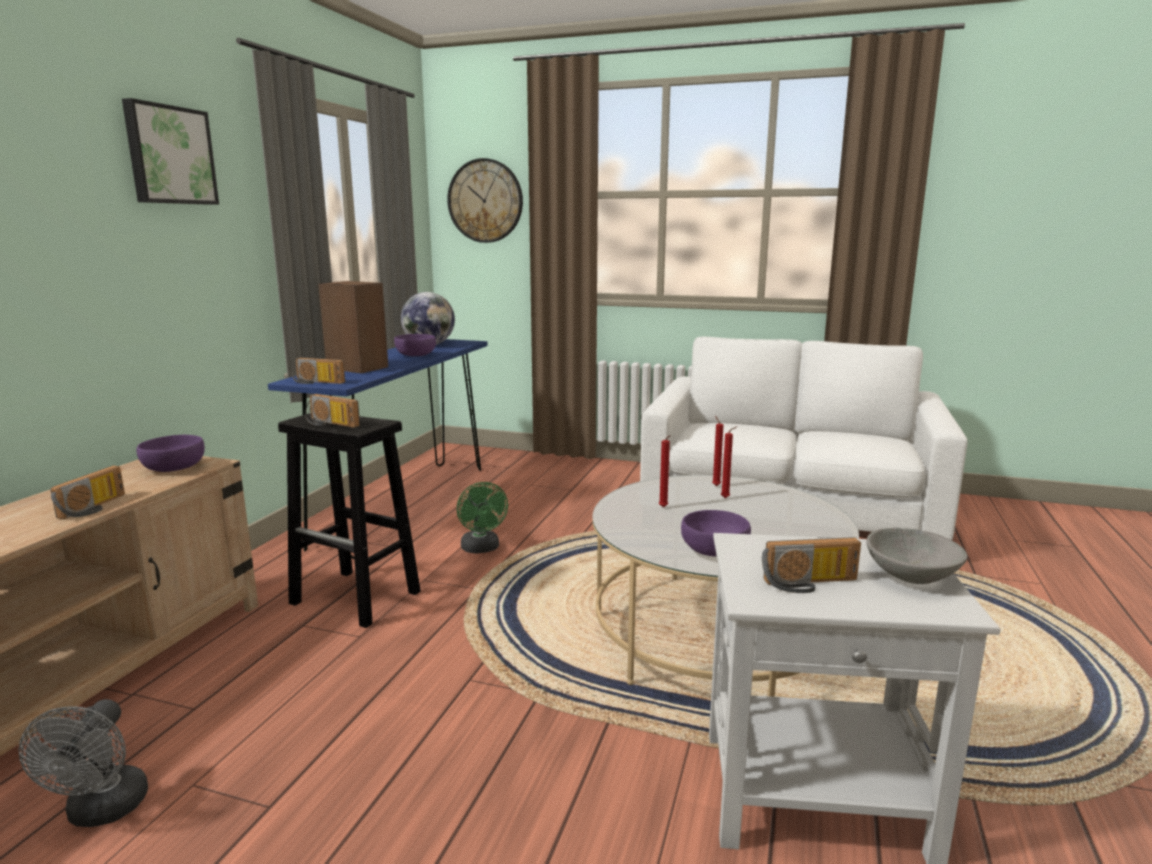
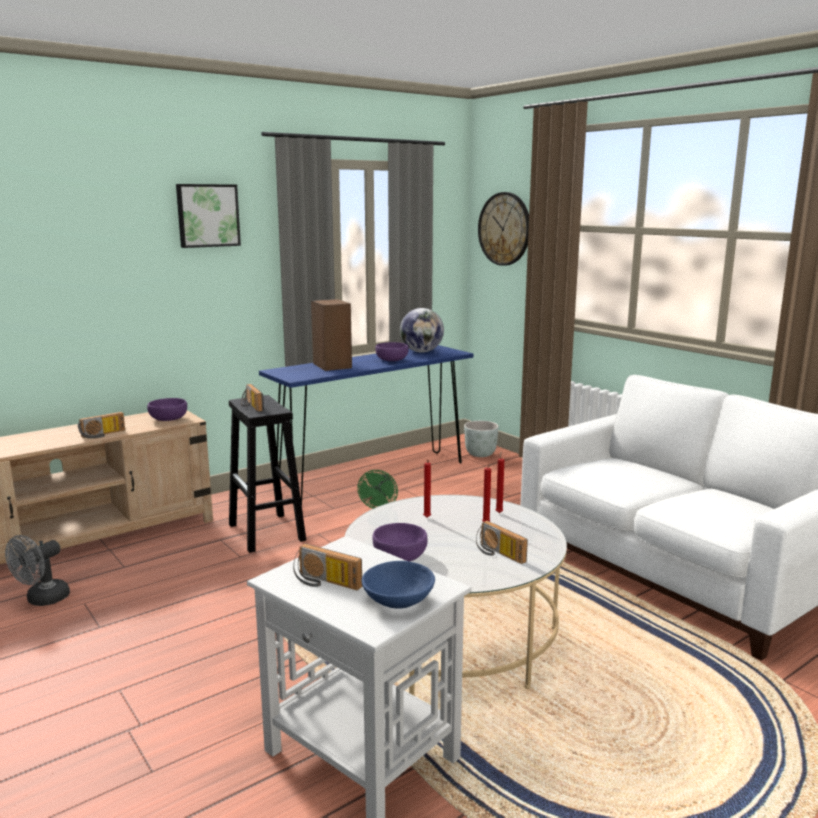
camera: 35 degrees right, 0 degrees up
(316, 382) = (284, 374): radio -> radio (498, 554)
(488, 458) = (480, 454): none -> grey planter
(912, 576) = (399, 601): grey bowl -> blue bowl

